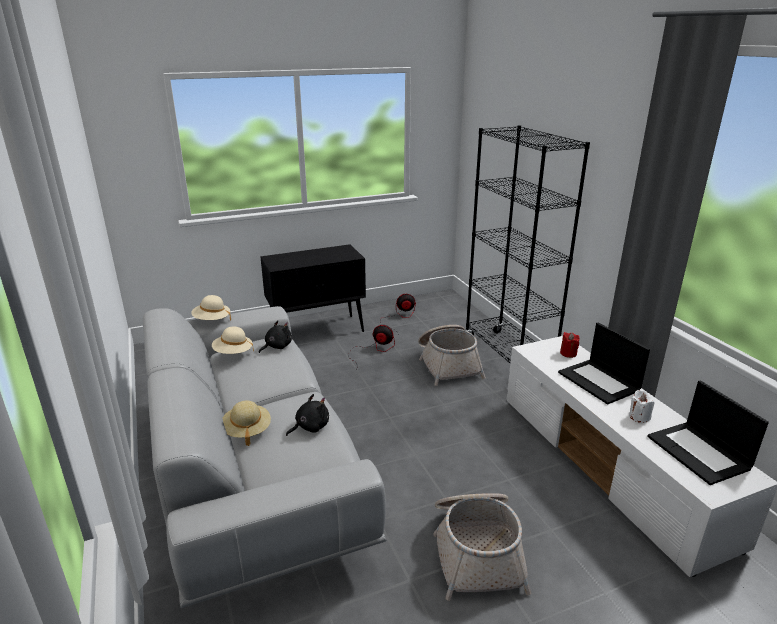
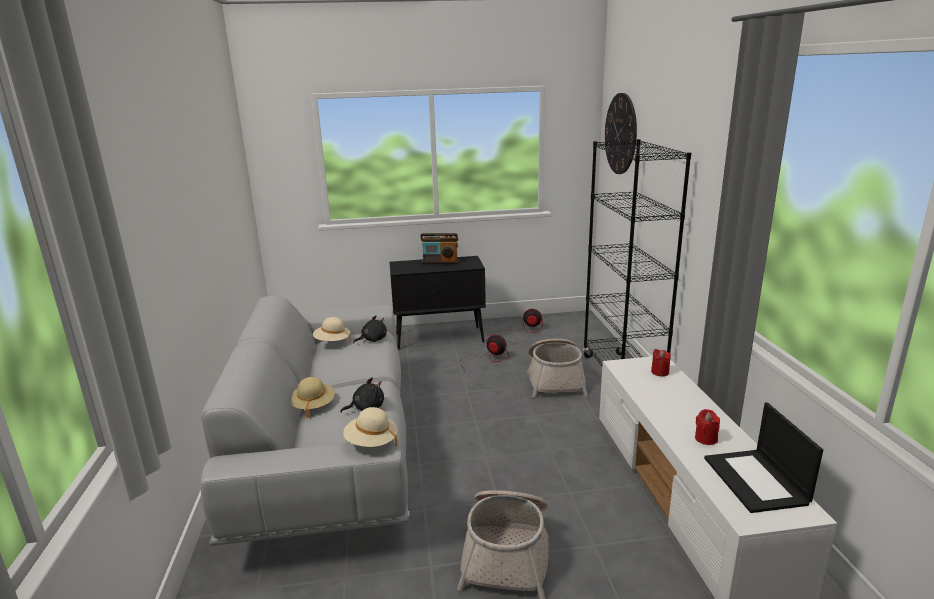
camera: 15 degrees right, 5 degrees down
(212, 320) = (323, 312): beige hat -> beige hat (371, 442)
(315, 254) = (440, 262): none -> radio
(491, 118) = (620, 134): none -> wall clock
(599, 381) = (680, 401): laptop -> none
(639, 417) = (705, 439): white candle -> red candle

